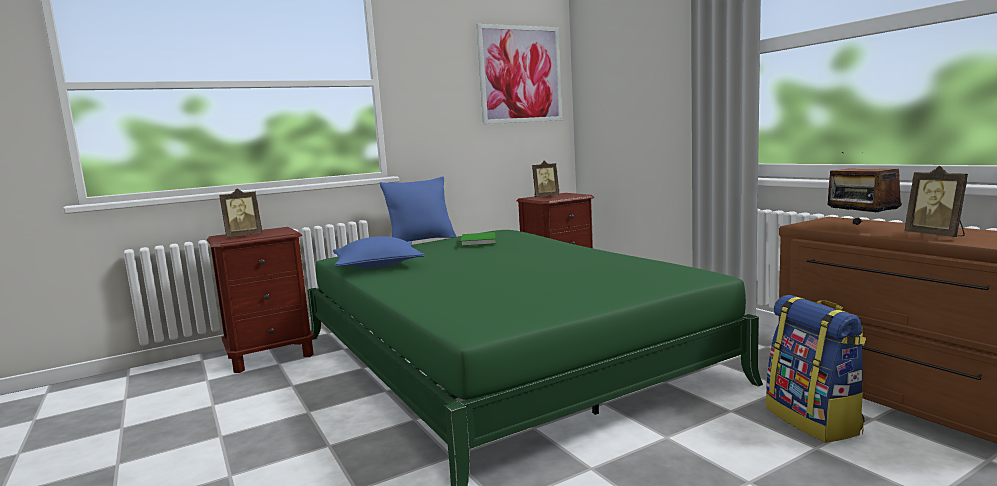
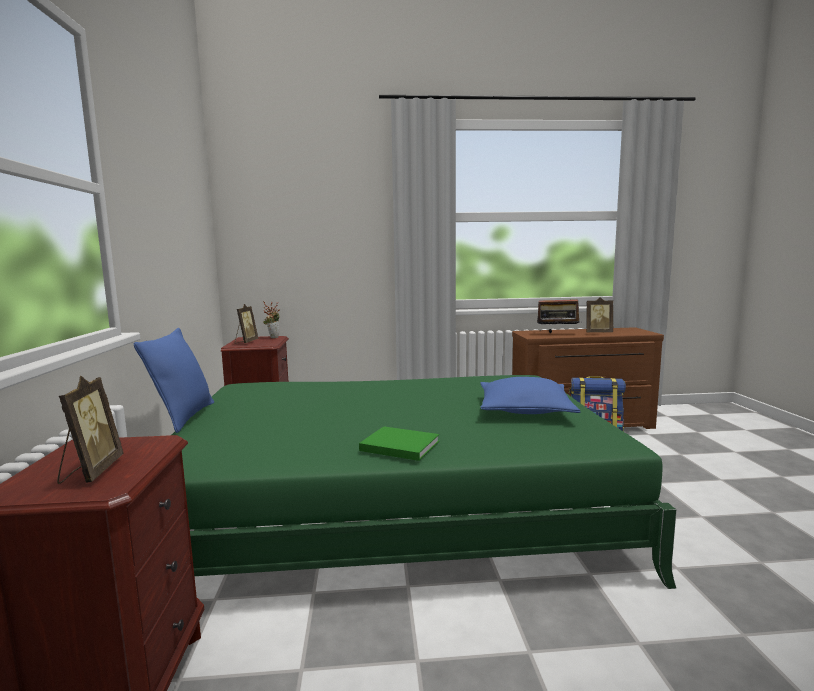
camera: 65 degrees left, 0 degrees up
(377, 265) = (282, 450): blue pillow -> blue pillow (524, 409)
(478, 241) = (281, 397): green book -> green book (398, 445)
(520, 74) = (191, 205): picture -> none
(577, 195) = (273, 337): none -> potted plant

